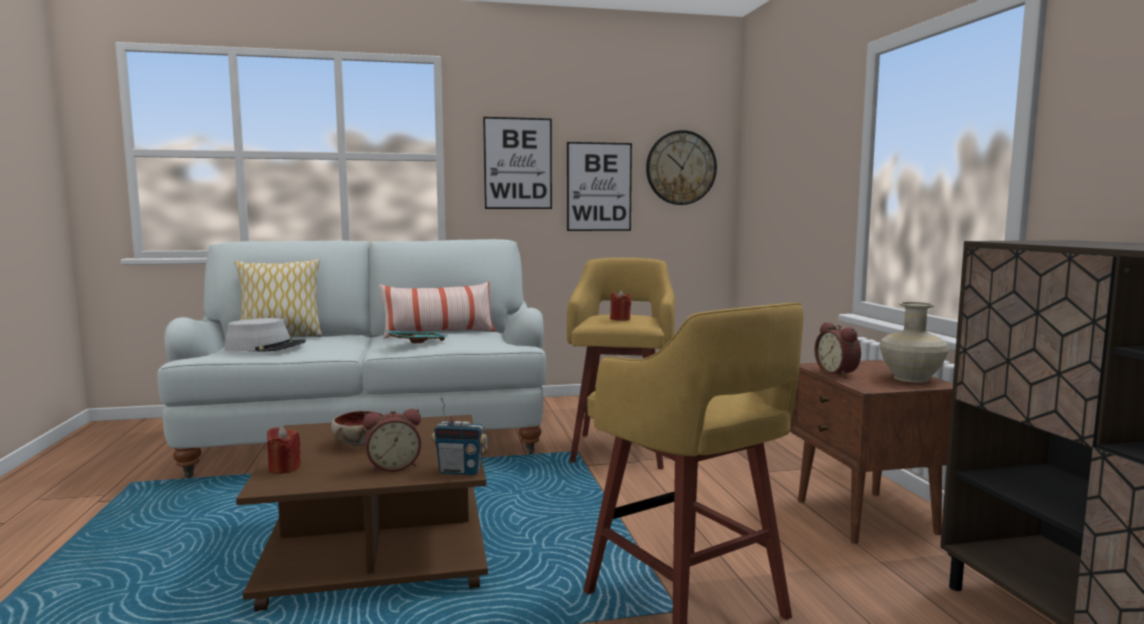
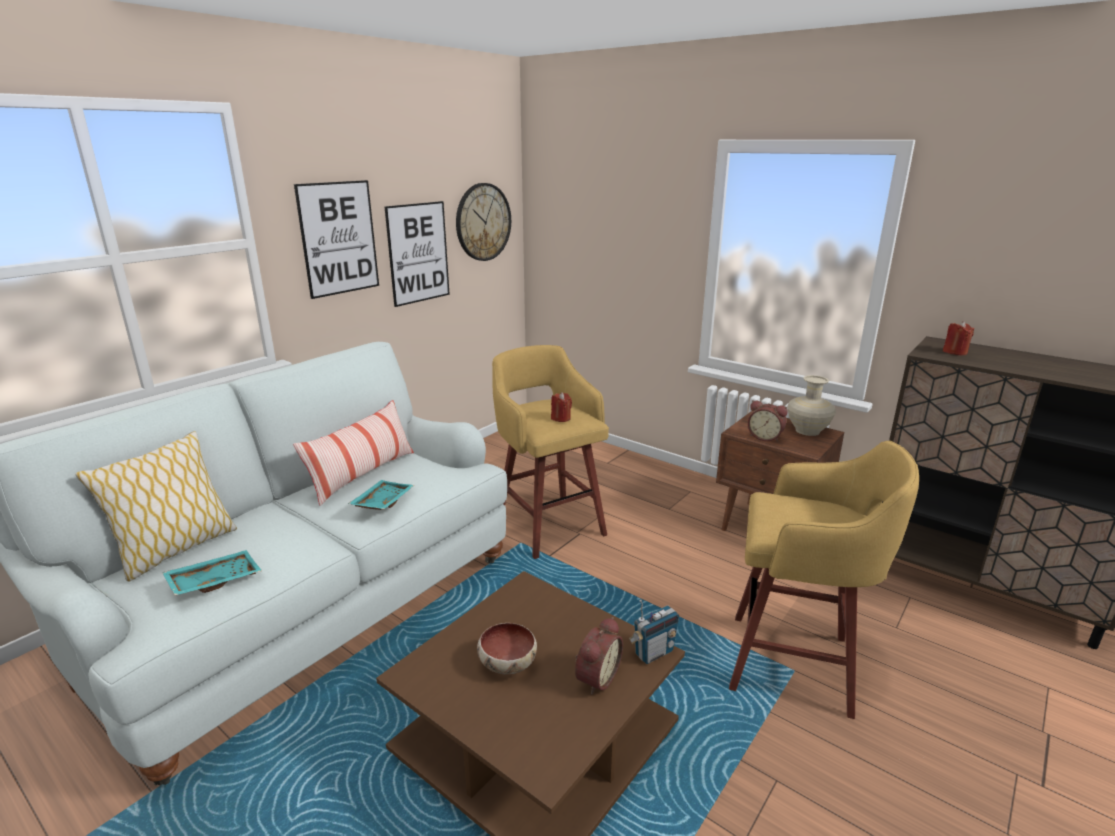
camera: 40 degrees left, 15 degrees up
(265, 347) = (214, 580): grey hat -> turquoise tray
(284, 468) = (511, 740): red candle -> red candle (954, 352)

